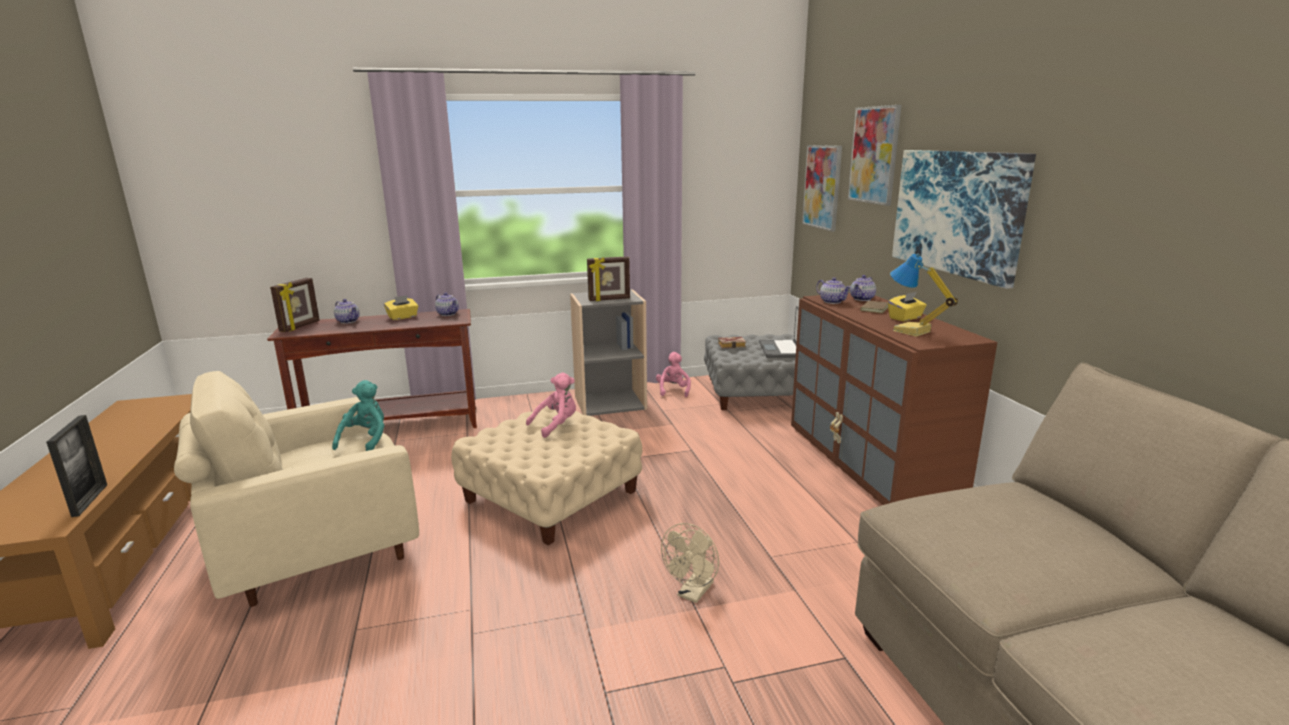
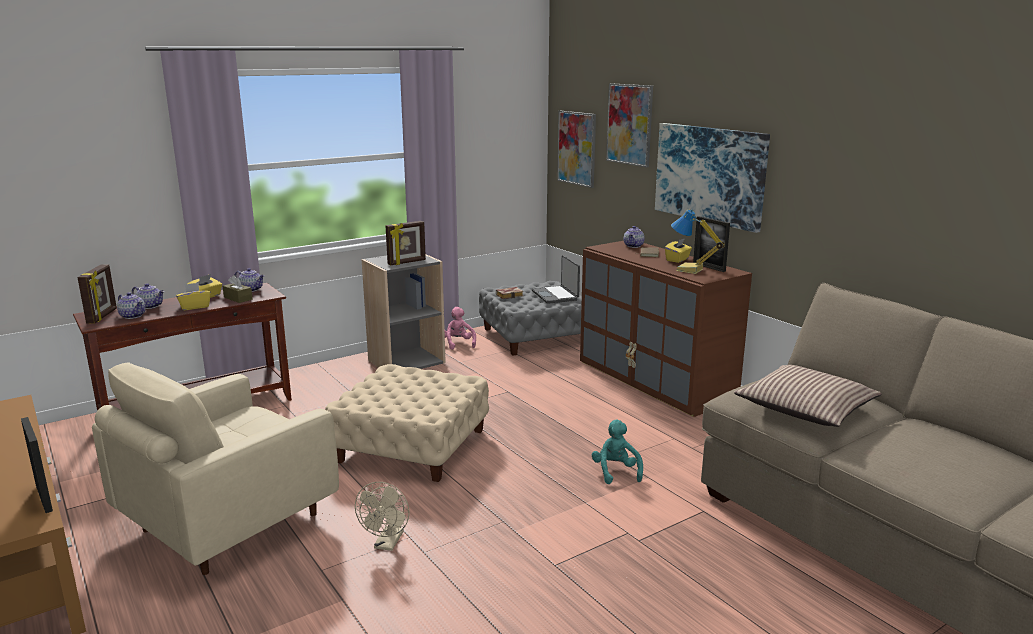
camera: 20 degrees left, 0 degrees up
(366, 440) = (255, 414): turquoise plush toy -> turquoise plush toy (616, 472)
(382, 325) = (194, 307): none -> yellow tissue box
(427, 321) = (238, 298): none -> brown tissue box
(556, 425) = (408, 381): pink plush toy -> none
(693, 593) = (577, 493): beige fan -> beige fan (387, 544)
(832, 301) = (612, 250): teapot -> teapot (133, 316)
(940, 330) = (709, 267): none -> picture frame
(1005, 548) = (805, 408): none -> pillow

